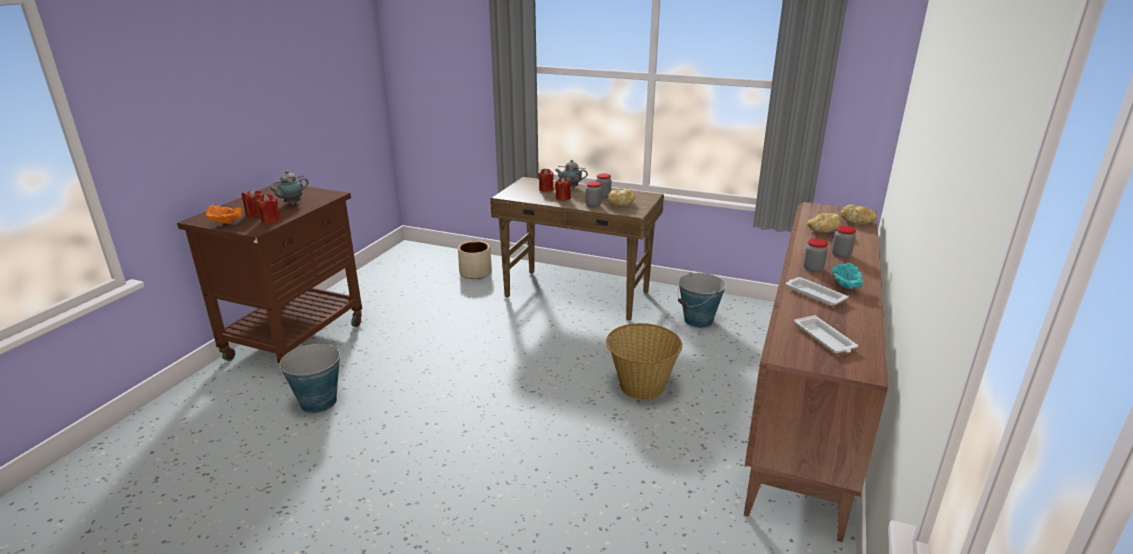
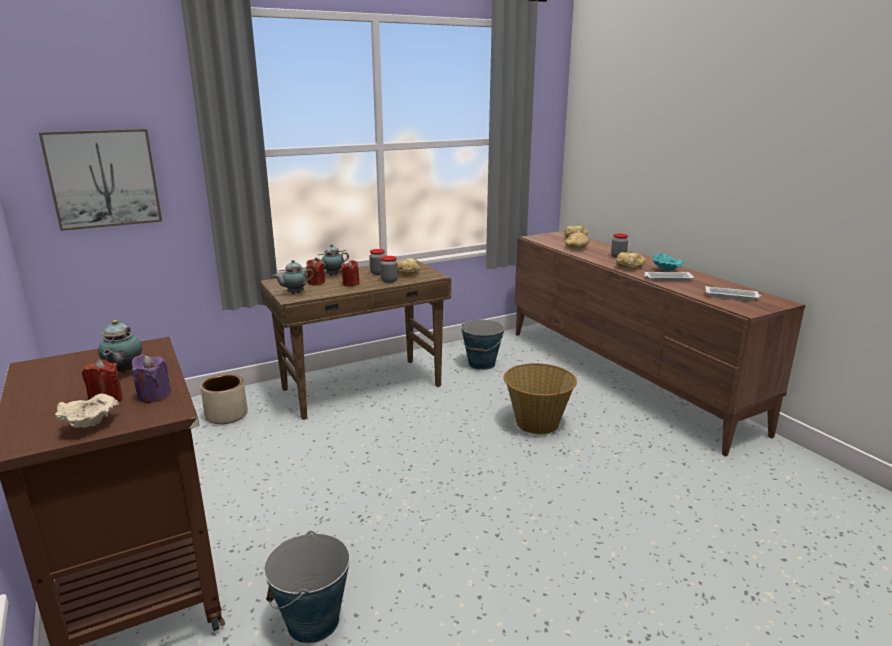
camera: 50 degrees left, 5 degrees down
(226, 223) = (91, 426): orange bowl -> beige bowl
(271, 220) = (154, 395): red candle -> purple candle
(438, 76) = (103, 178): none -> picture
(515, 192) = (294, 293): none -> teapot
(813, 268) = (629, 267): jar -> bread

